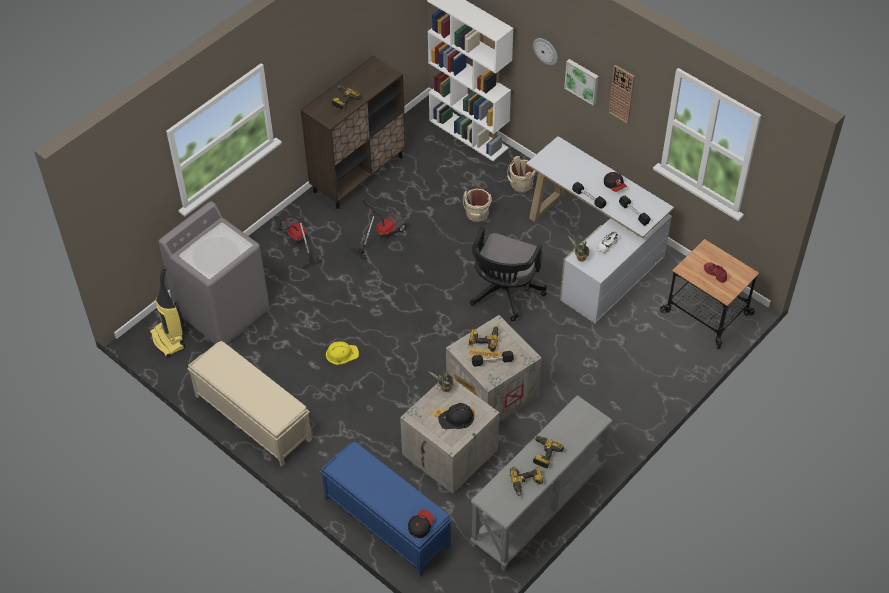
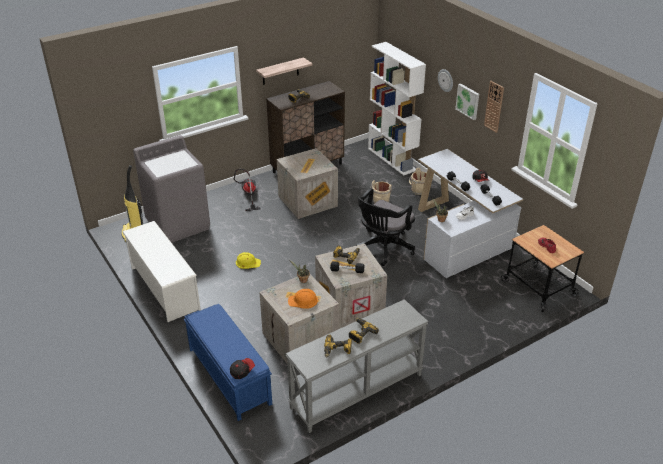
camera: 15 degrees right, 15 degrees down
(252, 417) = (164, 288): beige bench -> white shoe rack
(314, 69) = (280, 71): none -> shelf
(382, 234) = (308, 201): vacuum cleaner -> crate
(457, 418) = (303, 301): black hard hat -> orange hard hat

